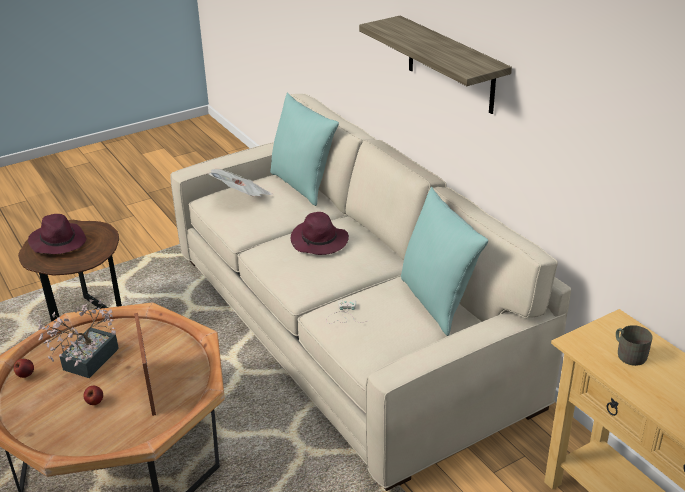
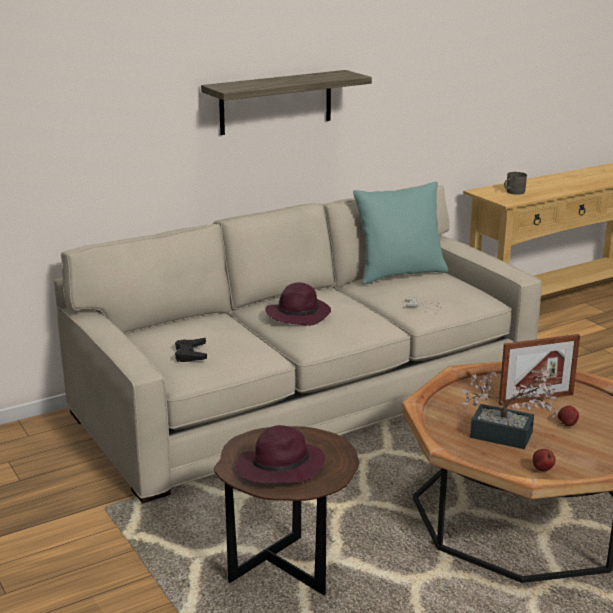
camera: 90 degrees left, 10 degrees down
(242, 197) = (191, 354): newspaper -> black game controller
(303, 185) = (170, 324): turquoise pillow -> none

